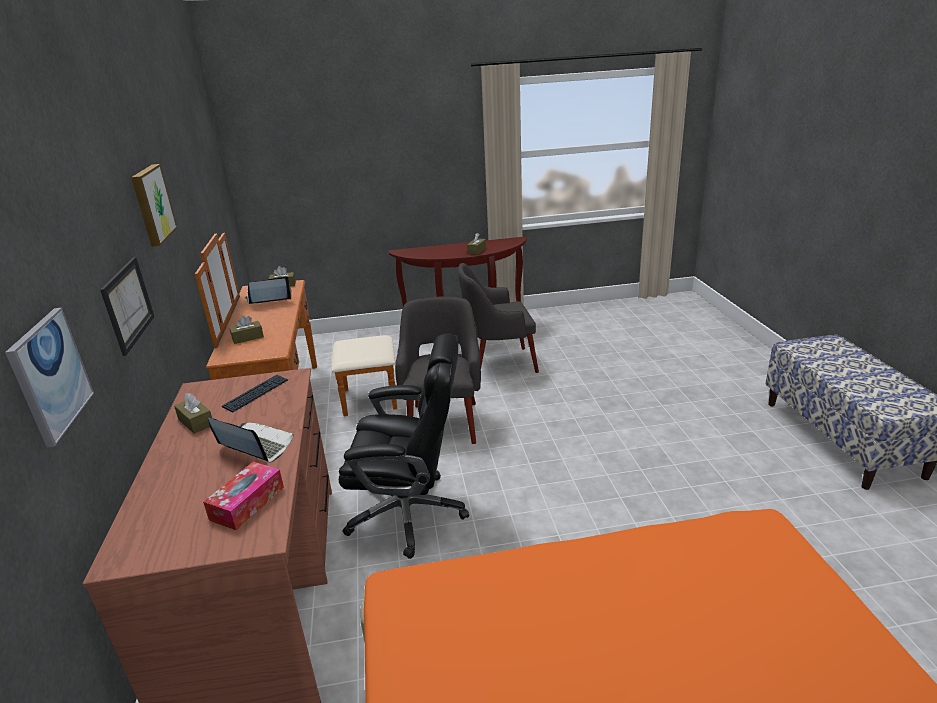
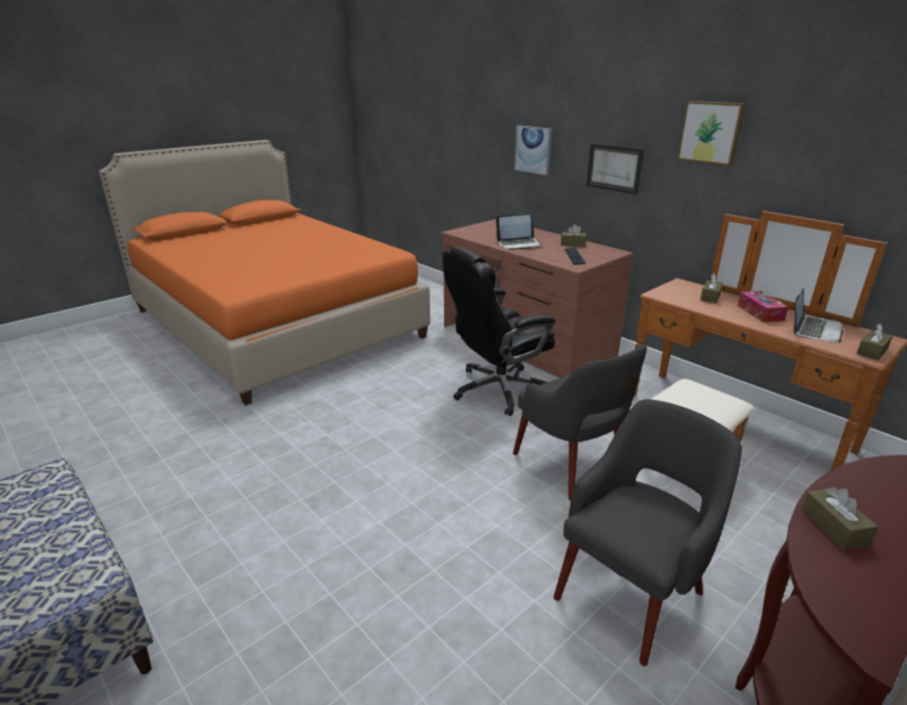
camera: 145 degrees right, 0 degrees up
(247, 503) = (481, 235): tissue box -> tissue box (760, 313)

